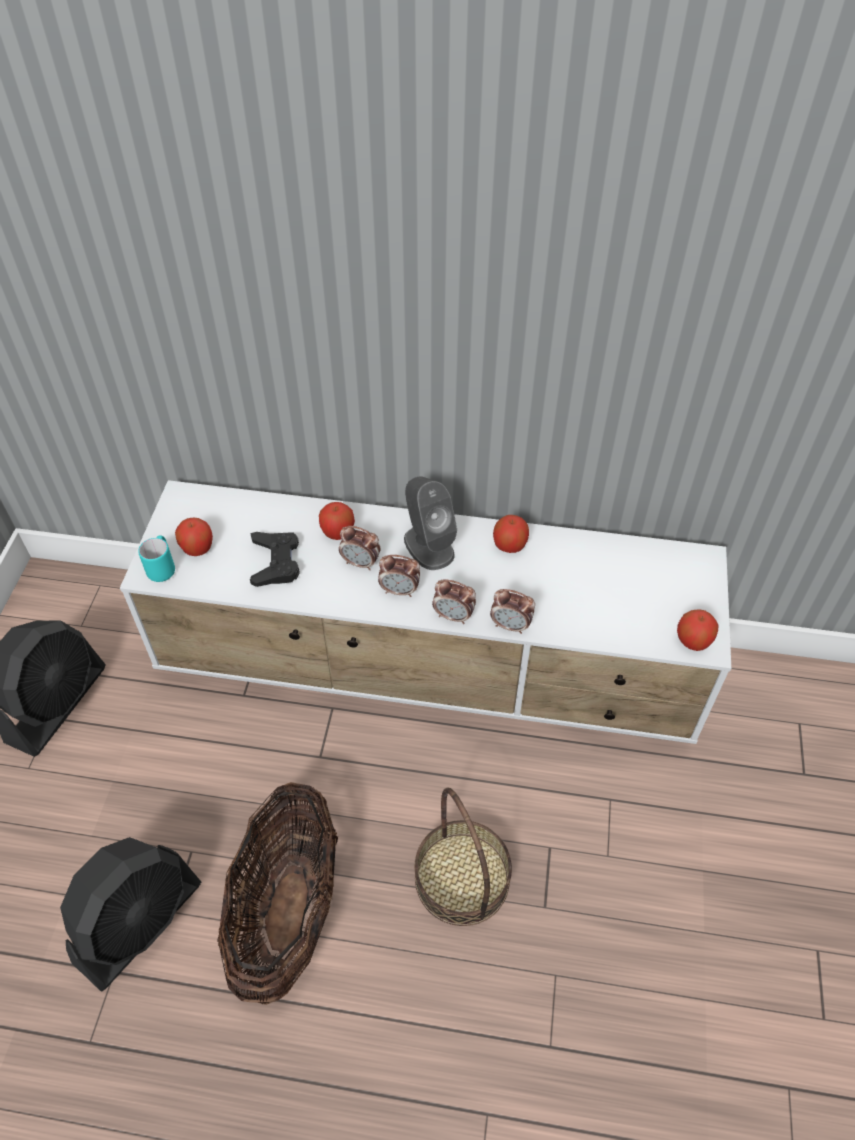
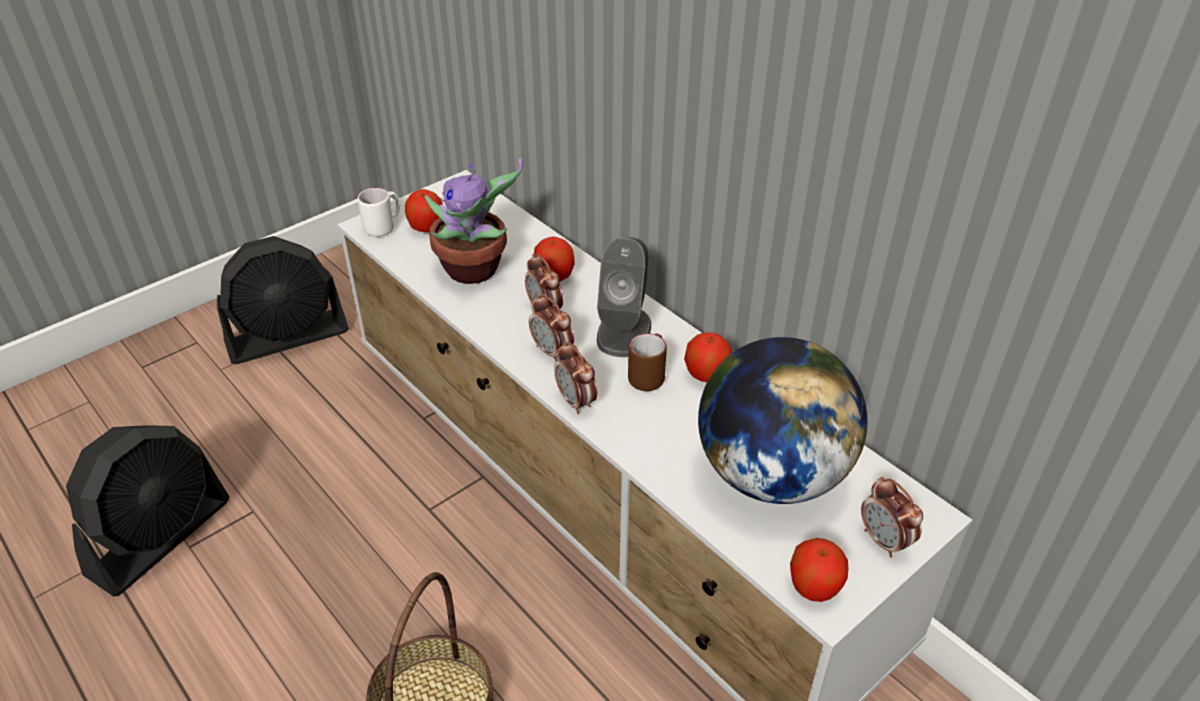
camera: 40 degrees right, 10 degrees down
(140, 922) = (160, 537): black fan -> black fan turned 45 degrees counterclockwise
(162, 567) = (384, 227): turquoise mug -> white mug
(275, 562) = (474, 270): black game controller -> potted plant
(288, 911) = (266, 617): basket -> none
(477, 568) = (649, 376): none -> brown mug
(510, 625) = (622, 444): alarm clock -> alarm clock (884, 541)
(608, 588) = (771, 474): none -> globe

